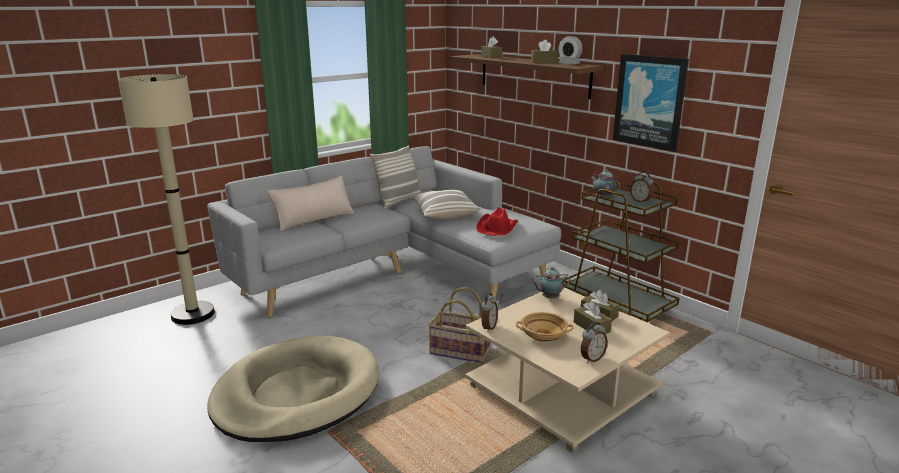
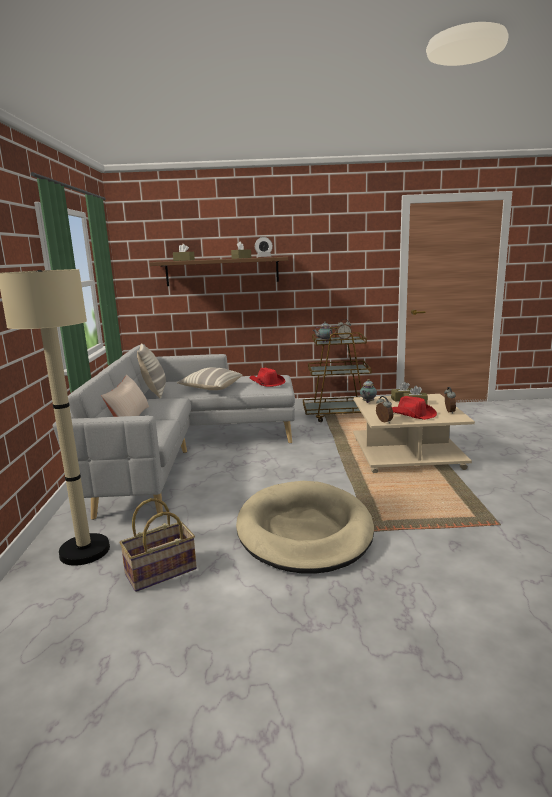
camera: 50 degrees left, 5 degrees down
(459, 352) = (328, 465): basket -> basket (161, 572)
(543, 336) = (411, 414): beige bowl -> red hat
(649, 101) = (325, 275): picture -> none

